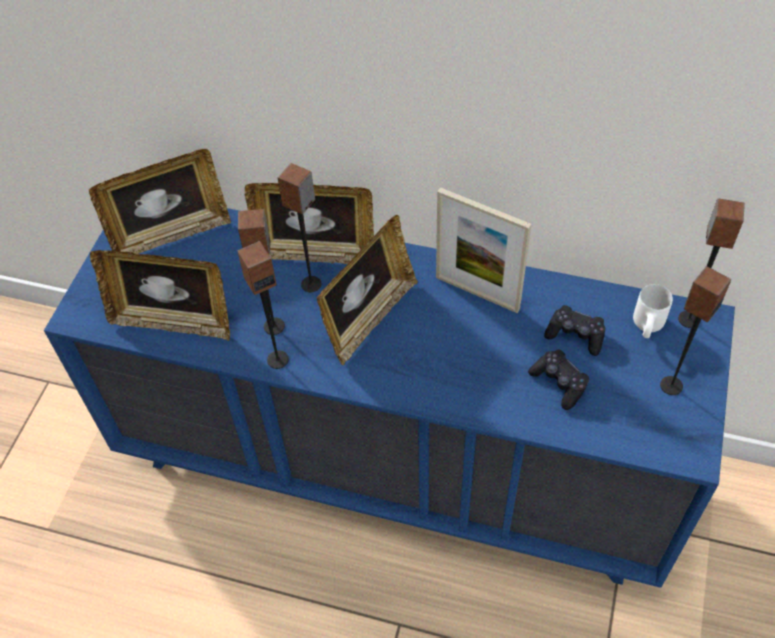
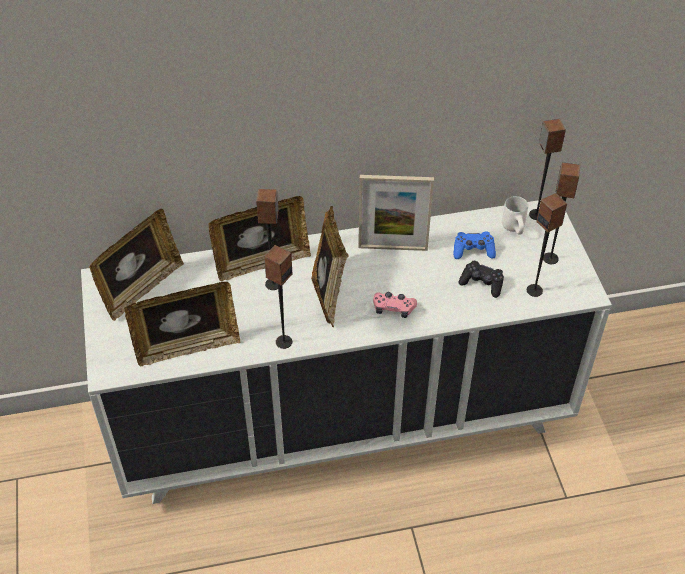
camera: 30 degrees left, 5 degrees down
(274, 326) = (266, 321): speaker -> speaker (534, 290)
(396, 463) = (343, 420): blue dresser -> white dresser
(429, 371) = (393, 308): none -> pink game controller
(575, 335) = (473, 250): black game controller -> blue game controller

